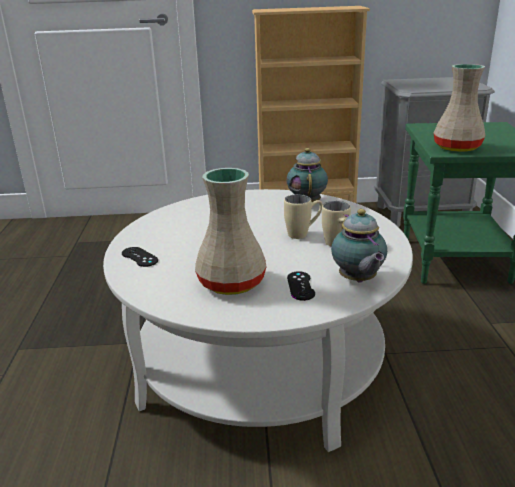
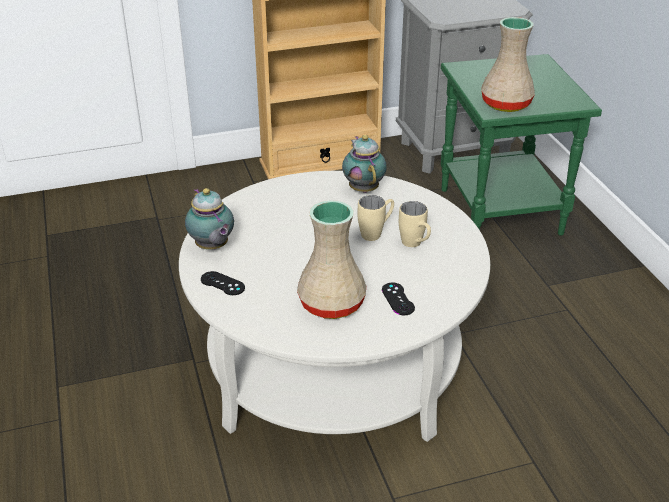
camera: 15 degrees left, 10 degrees up
(357, 280) = (447, 286): teapot -> teapot (212, 247)

